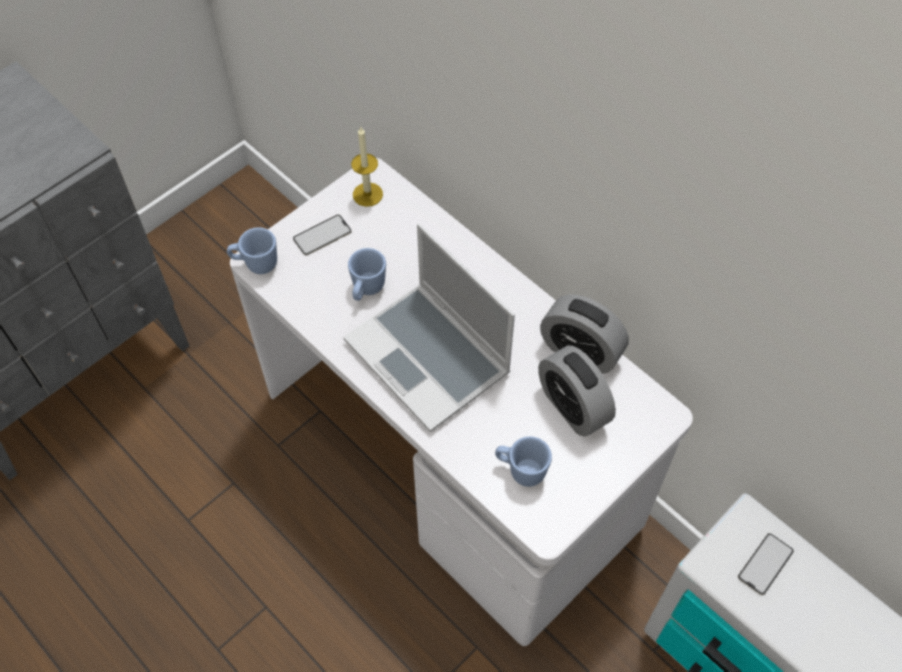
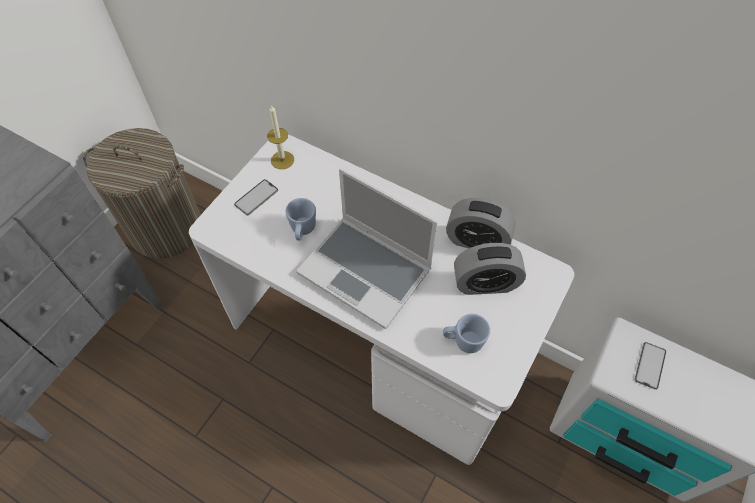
camera: 15 degrees left, 0 degrees up
(218, 247) = (166, 228): none -> laundry basket
(255, 264) = (210, 230): blue mug -> none
(572, 406) = (485, 283): alarm clock -> alarm clock turned 45 degrees counterclockwise

